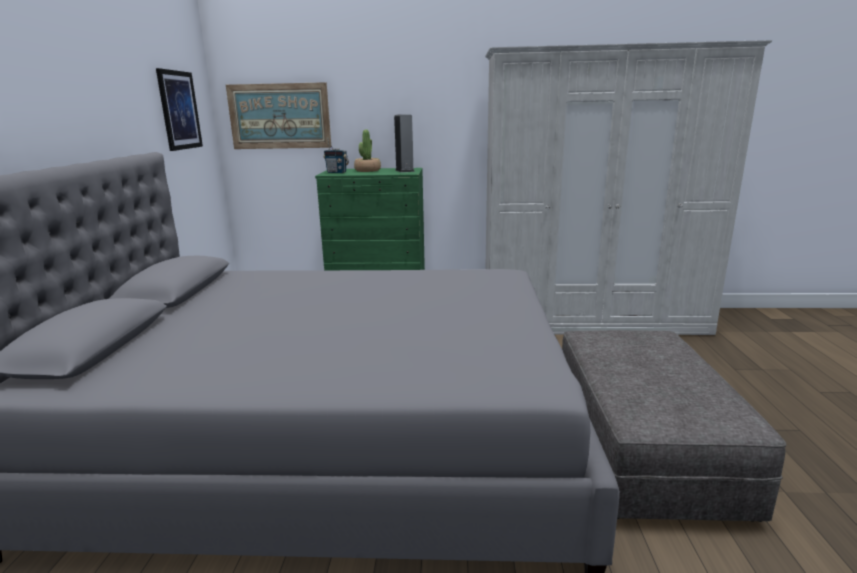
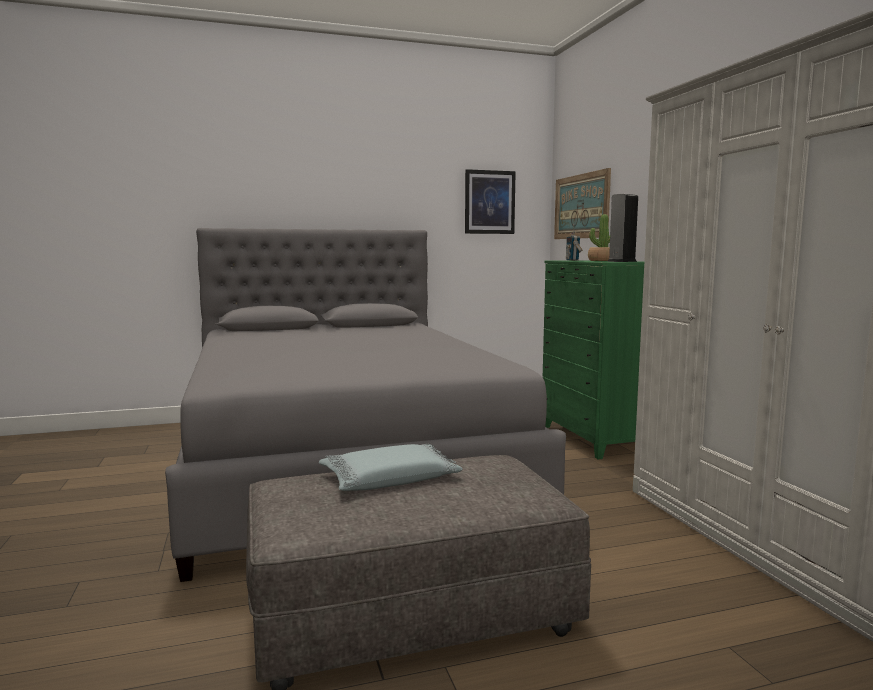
camera: 70 degrees right, 10 degrees down
(625, 373) = (390, 476): none -> blue pillow

